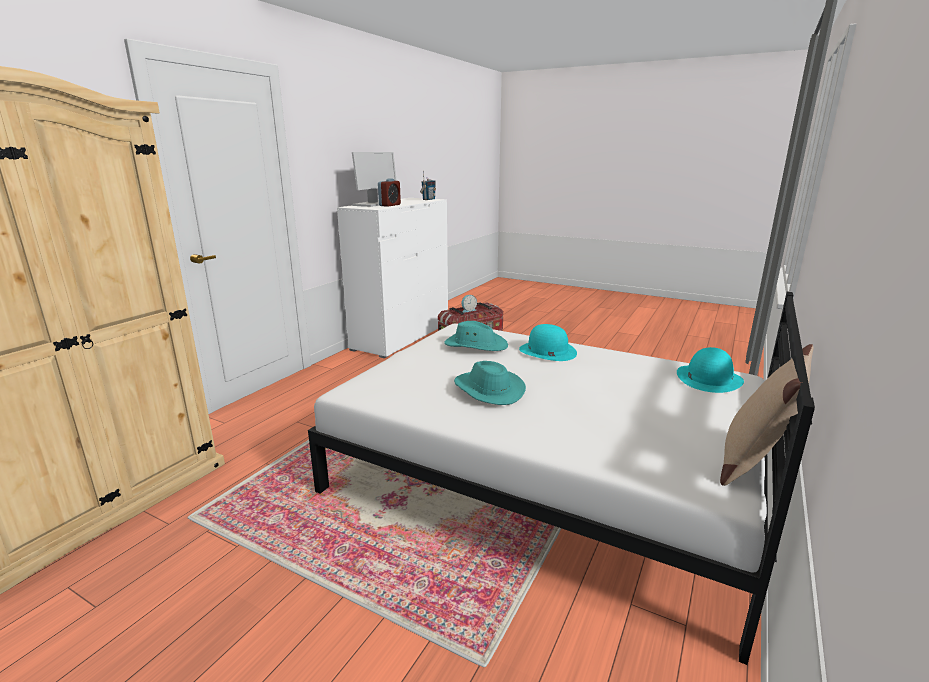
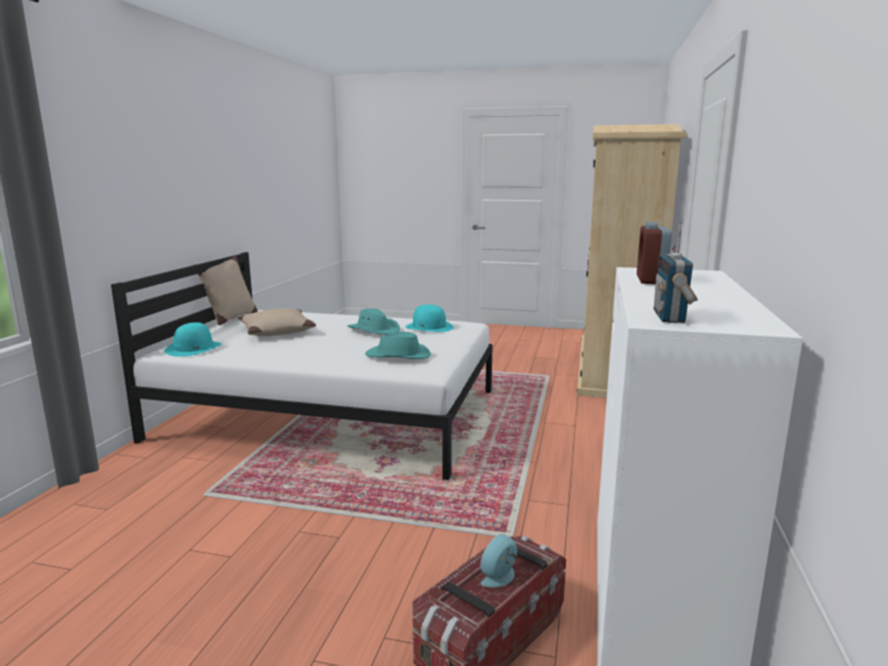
camera: 165 degrees right, 5 degrees down
(374, 204) = (700, 282): monitor -> none
(547, 351) = (325, 357): turquoise hat -> turquoise hat (429, 327)
(629, 405) = (276, 331): none -> beige pillow

